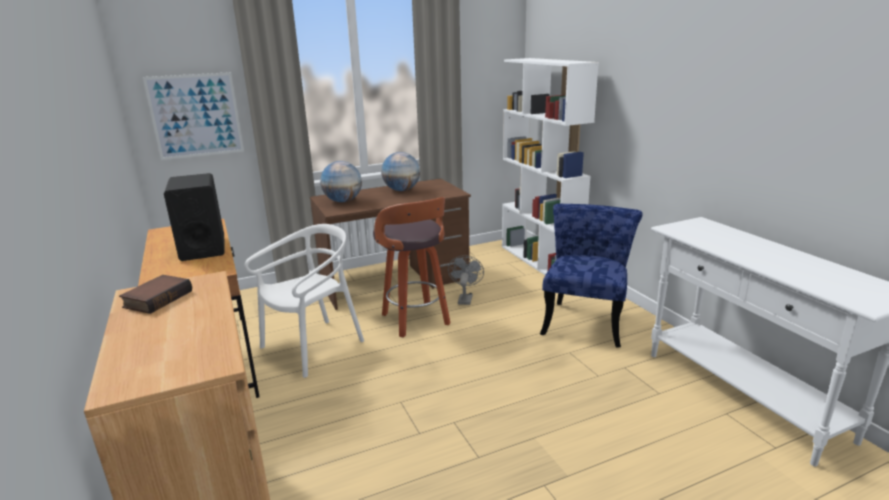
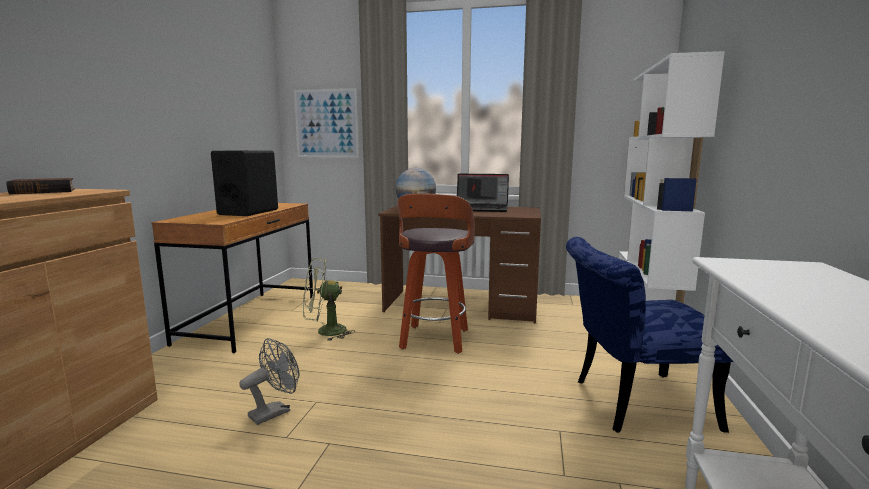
camera: 35 degrees right, 10 degrees down
(313, 347) = (325, 332): white chair -> green fan
(402, 190) = (481, 209): globe -> laptop
(465, 298) = (509, 336): grey fan -> grey fan (275, 411)
(585, 319) = (631, 403): blue chair -> blue chair turned 150 degrees counterclockwise

